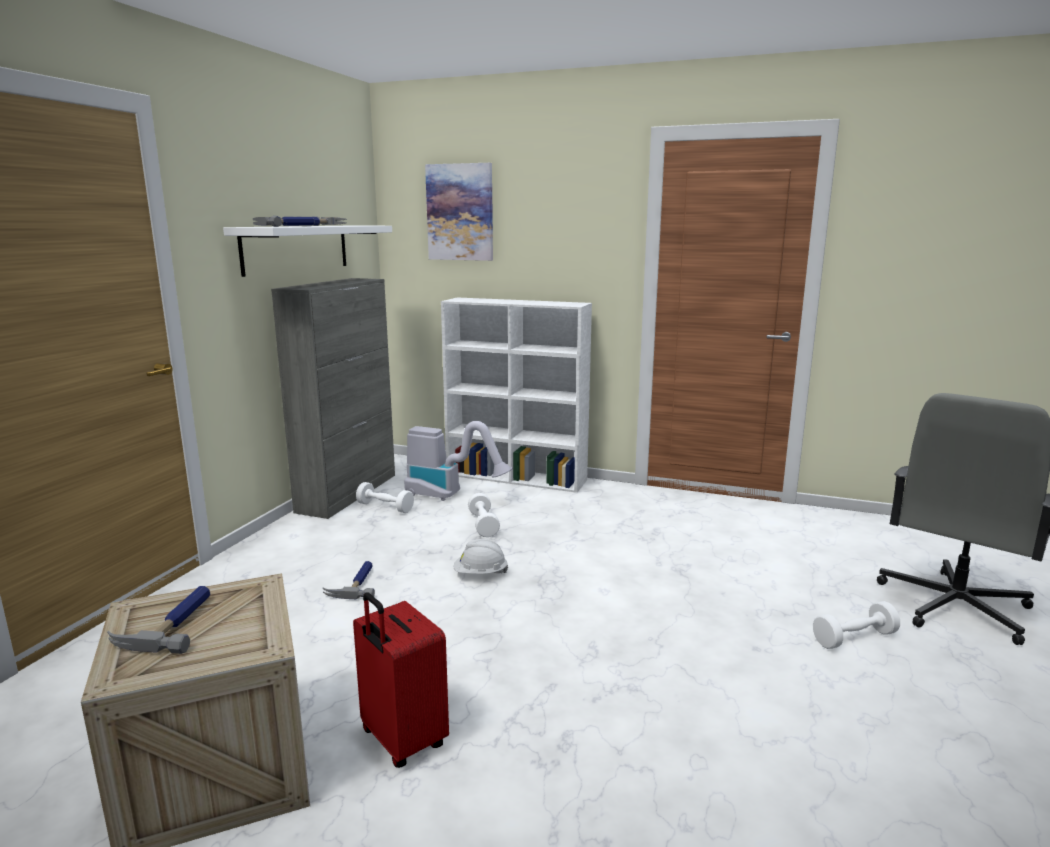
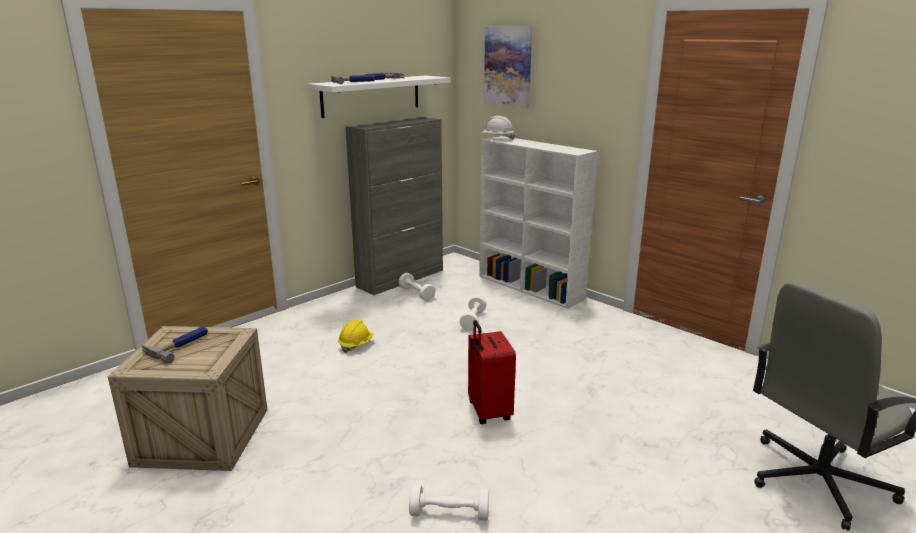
camera: 25 degrees right, 5 degrees up
(356, 584) = (356, 345): hammer -> yellow hard hat
(401, 740) = (304, 451): red suitcase -> red suitcase (488, 412)
(450, 496) = (468, 293): vacuum cleaner -> none
(480, 574) = (440, 357): white hard hat -> white hard hat (497, 139)
(854, 638) = (686, 479): white dumbbell -> white dumbbell (449, 514)

